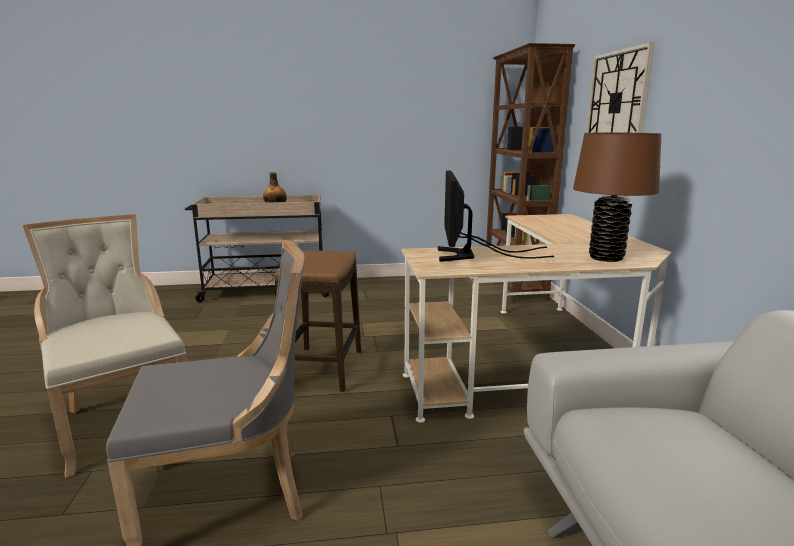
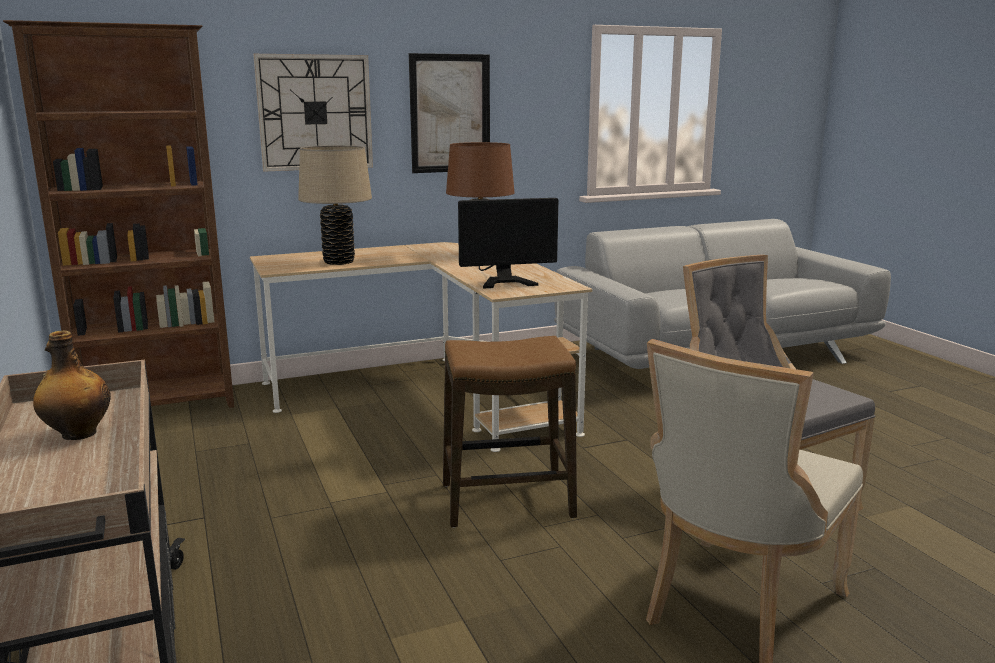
camera: 105 degrees left, 0 degrees up
(550, 226) = (339, 262): none -> beige table lamp
(708, 100) = (450, 113): none -> picture

